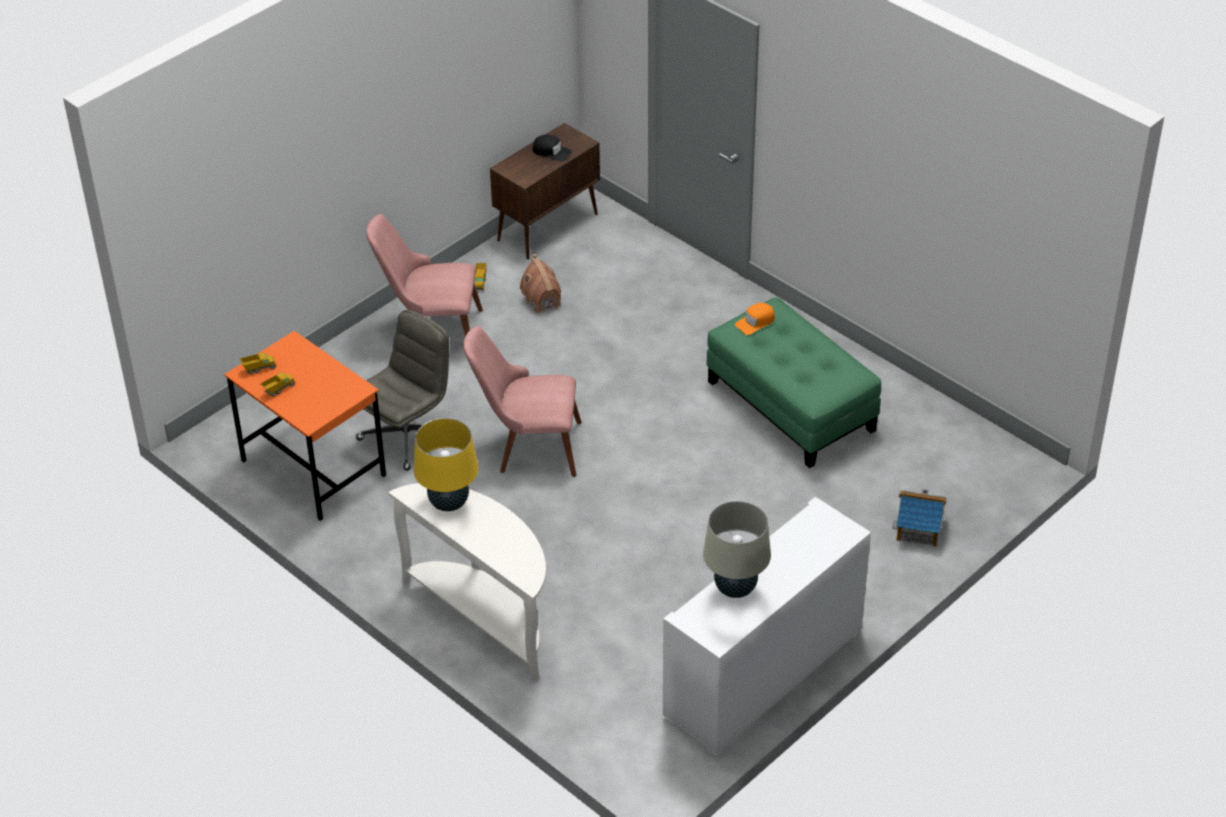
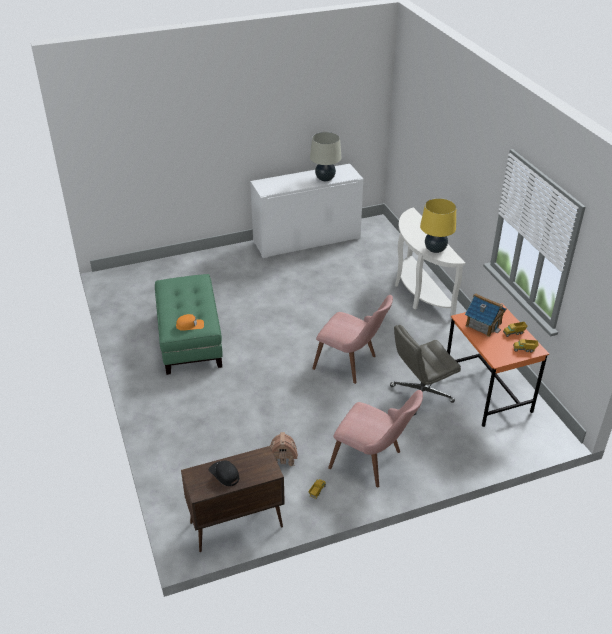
camera: 155 degrees left, 5 degrees down
(919, 529) = (188, 267): toy house -> toy house (483, 324)

